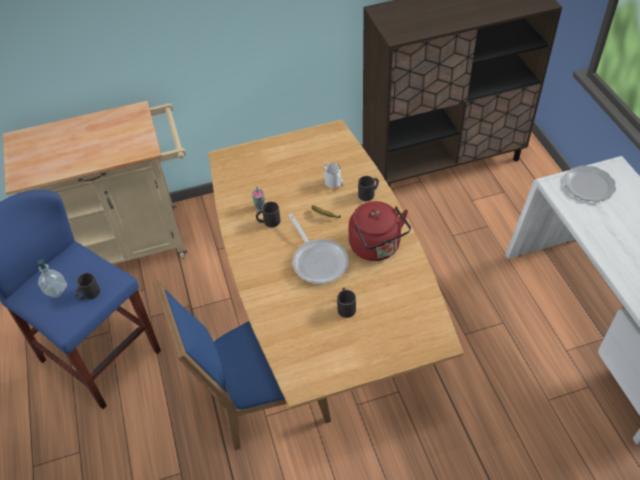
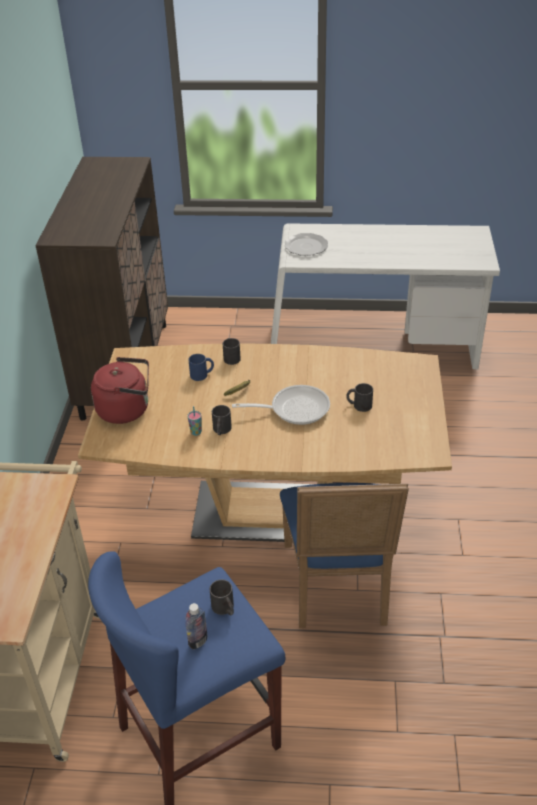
camera: 70 degrees left, 10 degrees down
(56, 290) = (198, 641): soap dispenser -> bottle
(335, 184) = (202, 374): white mug -> blue mug
(377, 247) = (301, 369): red kettle -> red kettle (127, 409)

